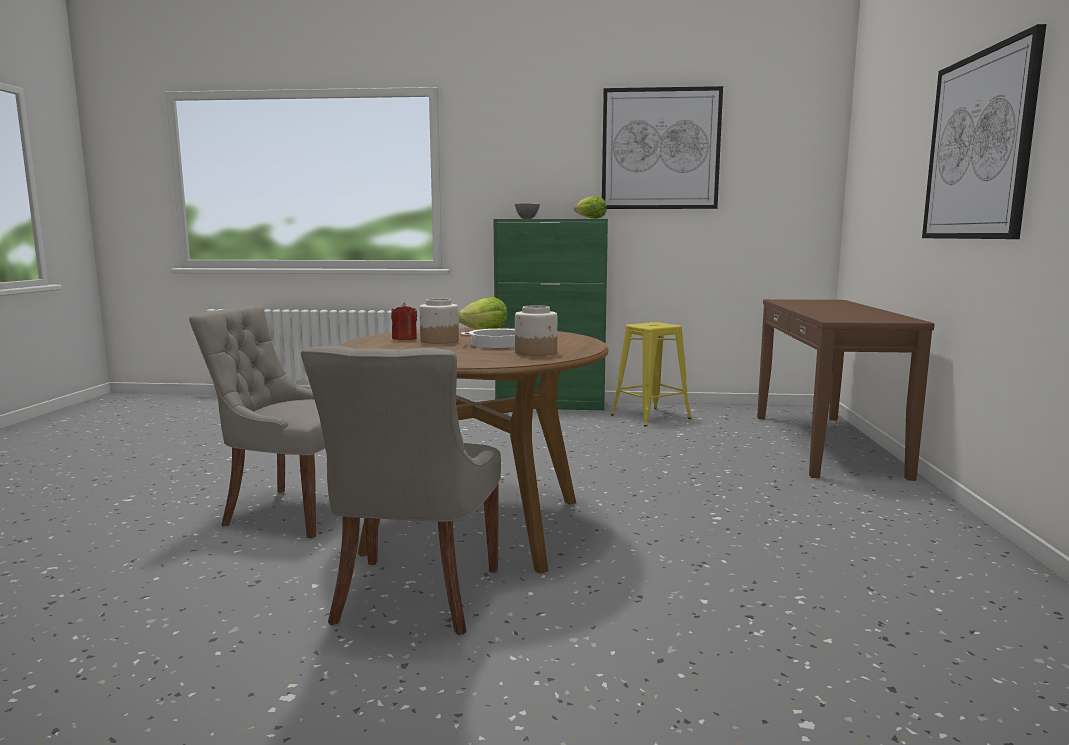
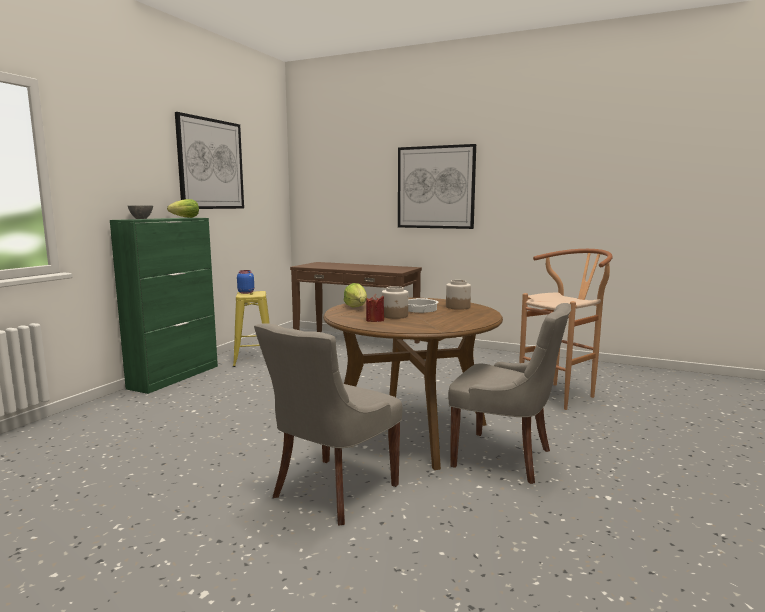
camera: 70 degrees left, 0 degrees up
(654, 323) = (246, 292): none -> blue jar
(798, 643) = (562, 394): none -> brown stool

